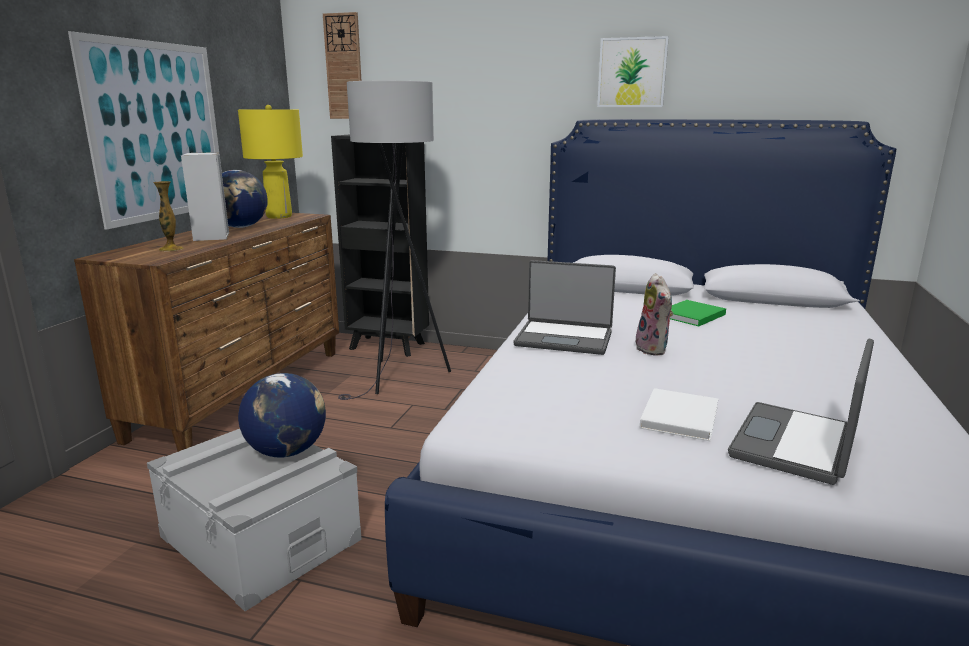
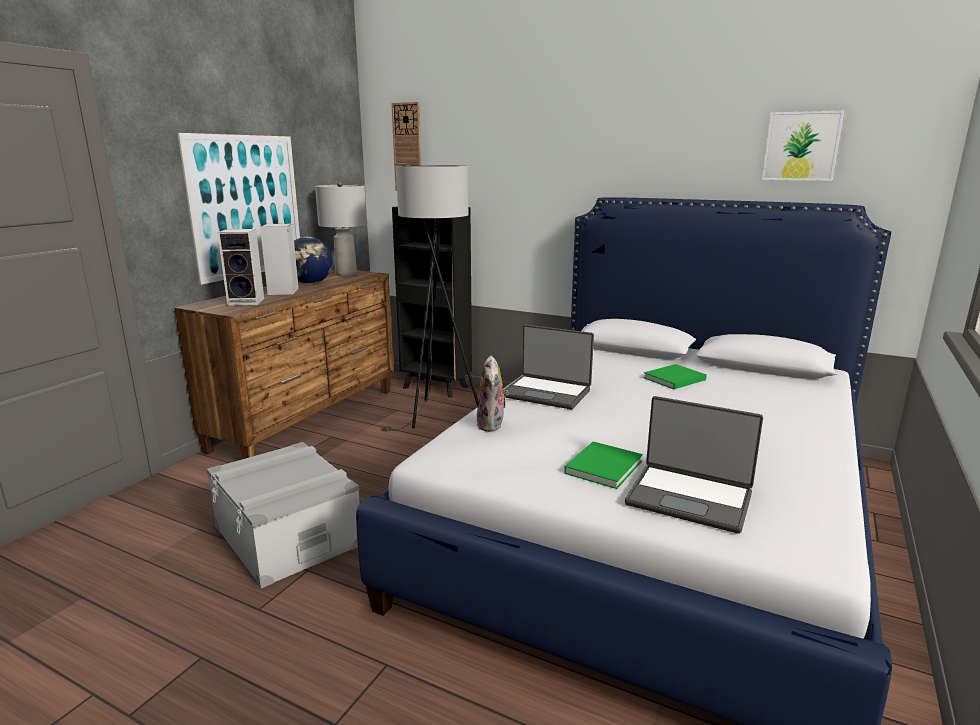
camera: 10 degrees right, 0 degrees up
(171, 249) = (247, 302): vase -> speaker
(278, 216) = (346, 274): yellow table lamp -> grey table lamp
(287, 451) = (310, 469): globe -> none
(632, 72) = (649, 156): picture -> picture (801, 146)
(654, 349) = (619, 407): plush toy -> plush toy (492, 425)
(680, 416) = (604, 466): white book -> green book
(797, 444) = (689, 498): laptop -> laptop turned 105 degrees counterclockwise

